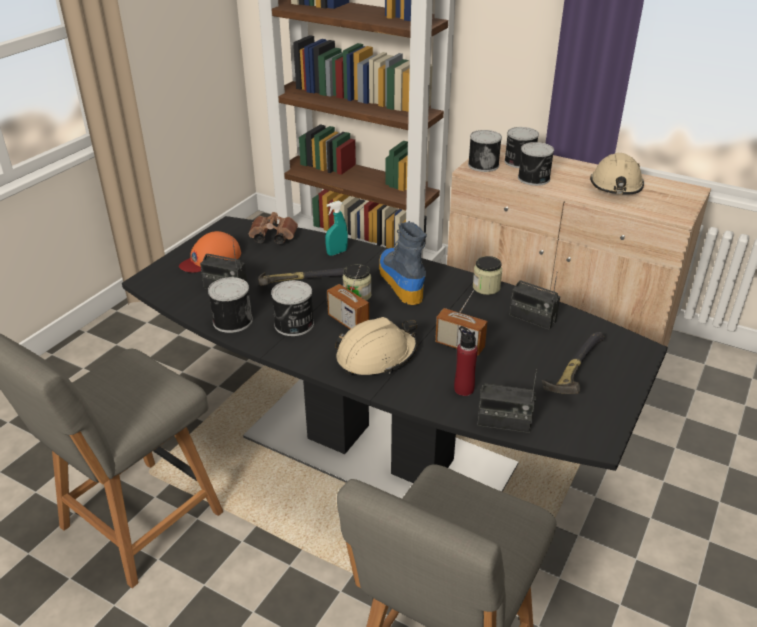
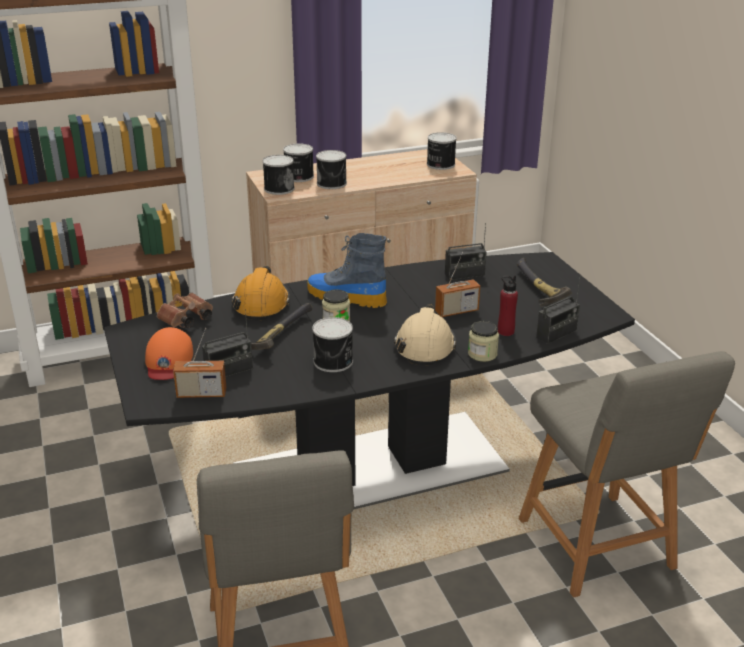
camera: 50 degrees left, 5 degrees down
(231, 320) = (284, 386): can -> can (440, 164)
(337, 252) = (261, 303): turquoise spray bottle -> orange hard hat
(348, 322) = (365, 339): radio -> radio (201, 393)
(486, 287) = (405, 272): jar -> jar (482, 354)
(616, 186) = (390, 167): beige hard hat -> none

